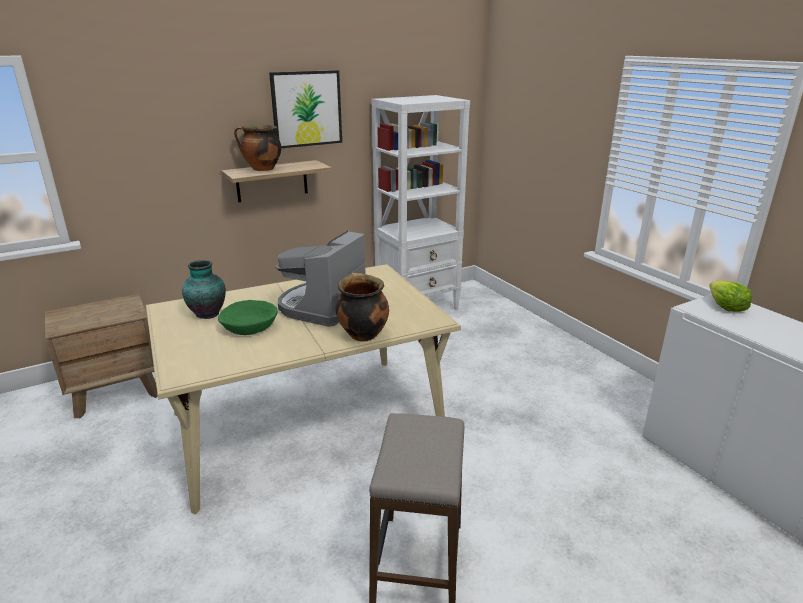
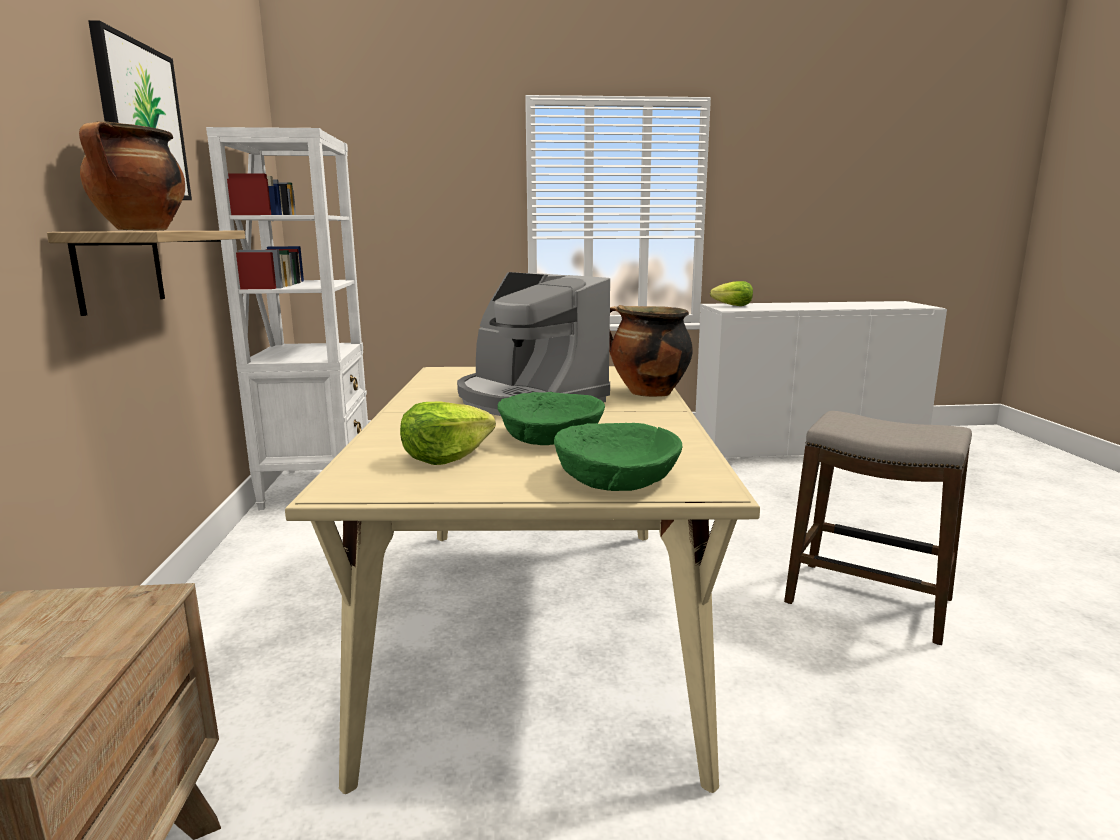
camera: 65 degrees left, 10 degrees down
(188, 354) = (616, 477): none -> green bowl
(208, 313) = (445, 457): vase -> lettuce

